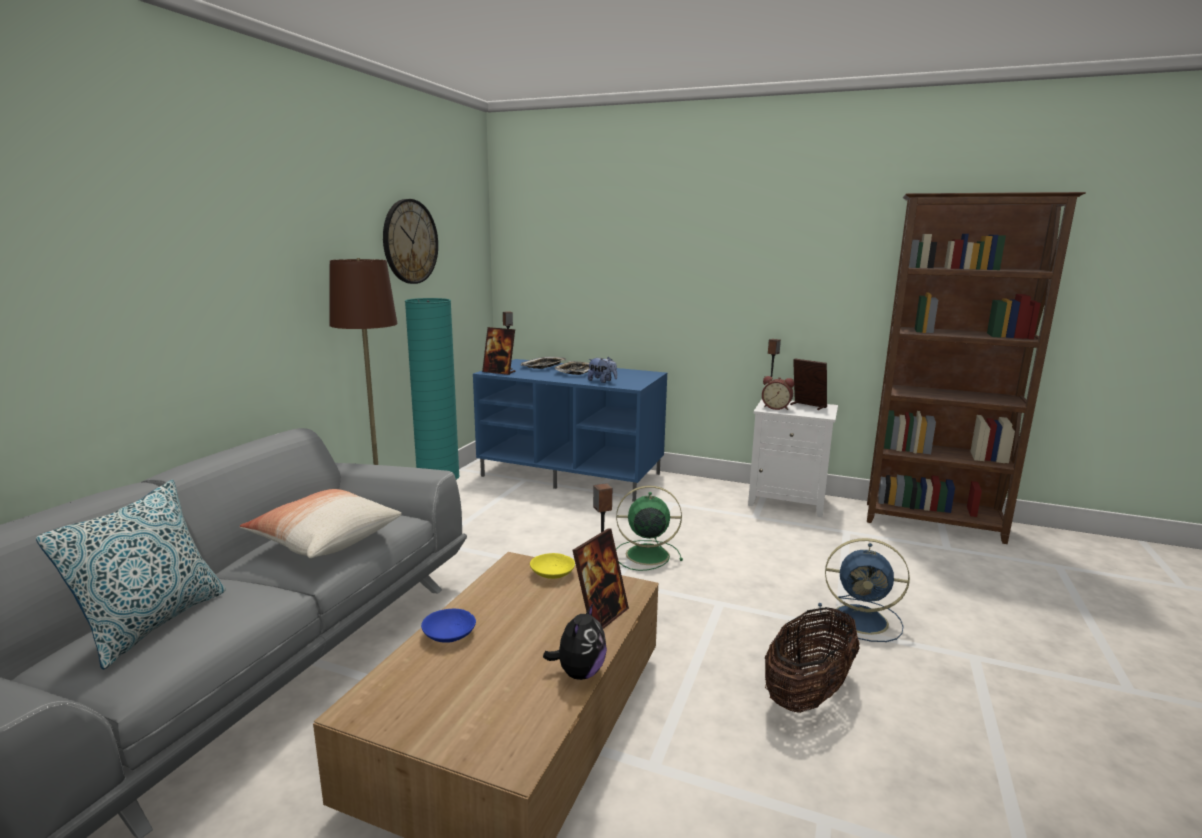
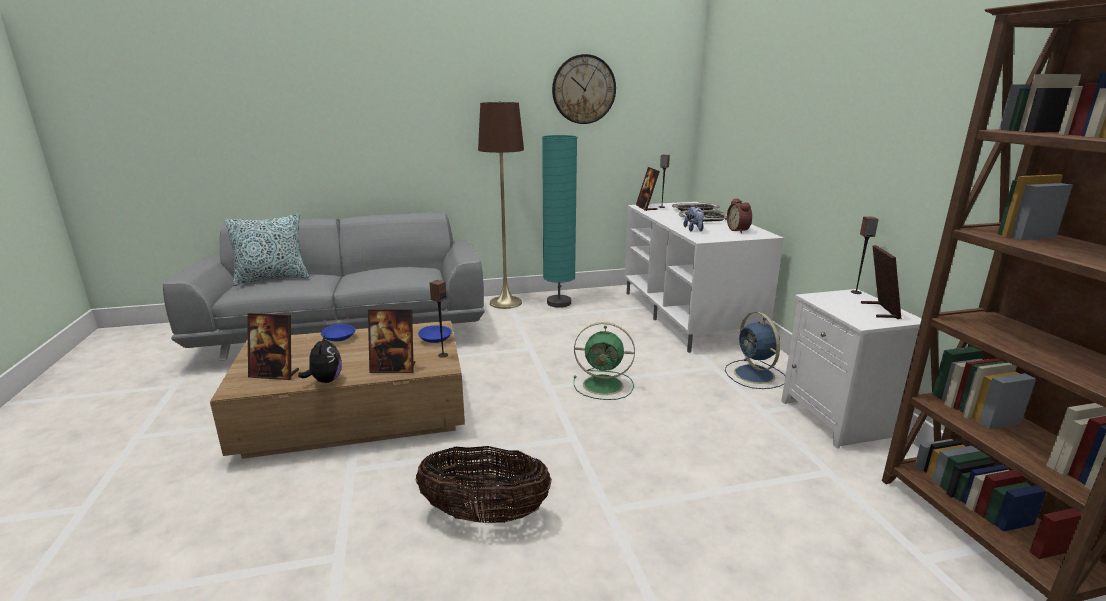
camera: 55 degrees right, 5 degrees up
(324, 540) = (378, 274): pillow -> none
(505, 713) = (275, 374): none -> picture frame
(553, 573) = (435, 340): yellow bowl -> blue bowl
(573, 474) = (689, 316): blue tv stand -> white tv stand
(579, 672) = (325, 380): plush toy -> plush toy turned 90 degrees counterclockwise
(645, 555) = (605, 385): green fan -> green fan turned 135 degrees clockwise
(776, 407) = (832, 300): alarm clock -> alarm clock (739, 230)
(863, 620) = (642, 522): blue fan -> blue fan (755, 375)

